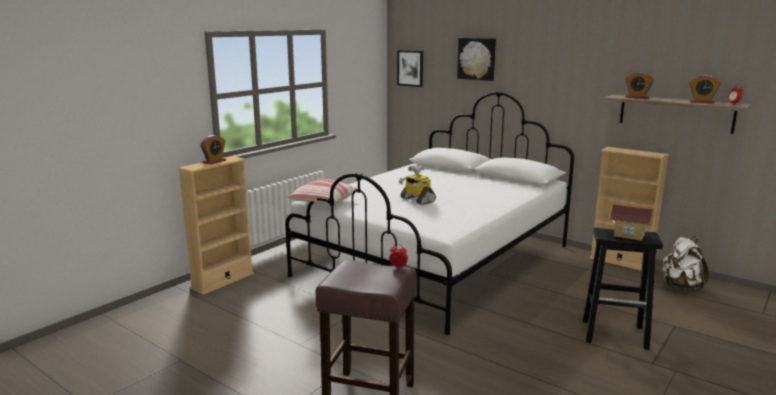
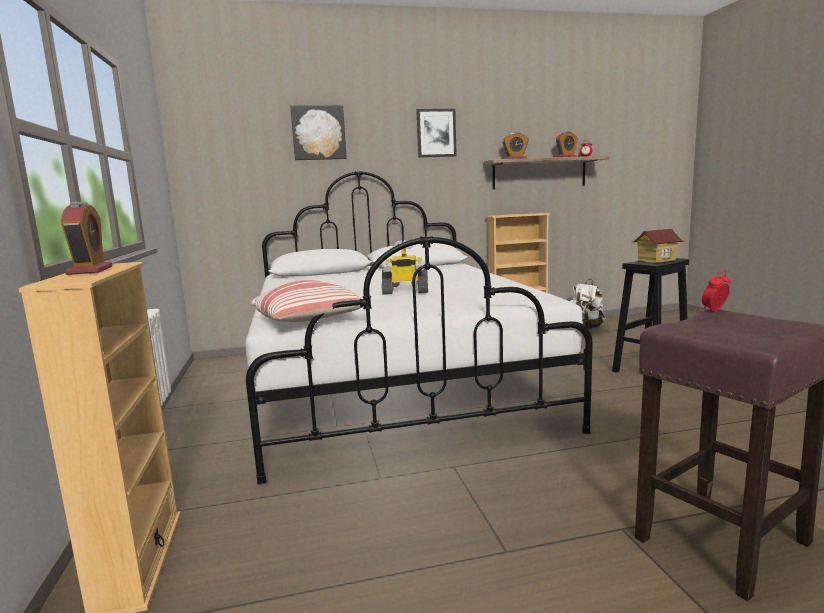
camera: 50 degrees left, 5 degrees down
(410, 68) = (212, 153): picture -> picture (436, 133)

